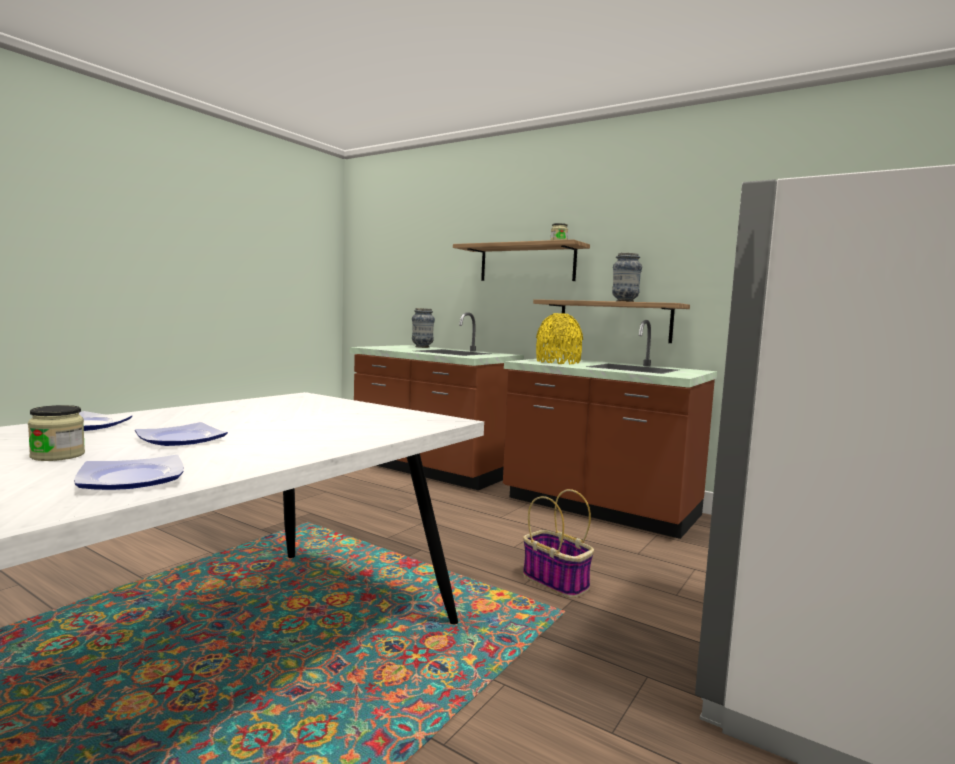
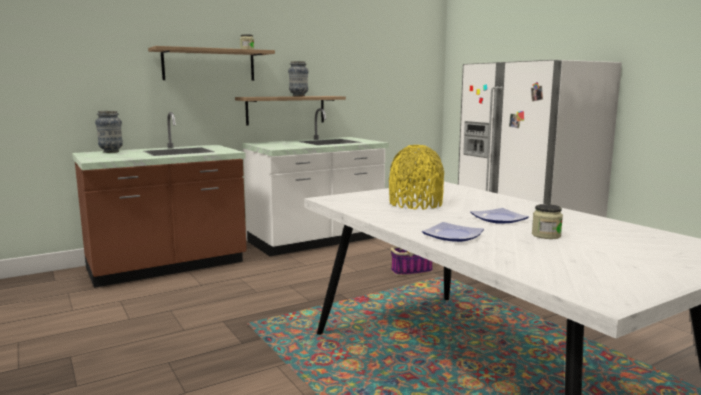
camera: 65 degrees left, 5 degrees up
(134, 478) = (590, 223): plate -> none
(558, 362) = (287, 145): yellow vase -> yellow vase (415, 204)
(599, 508) = (316, 241): brown counter -> white counter

